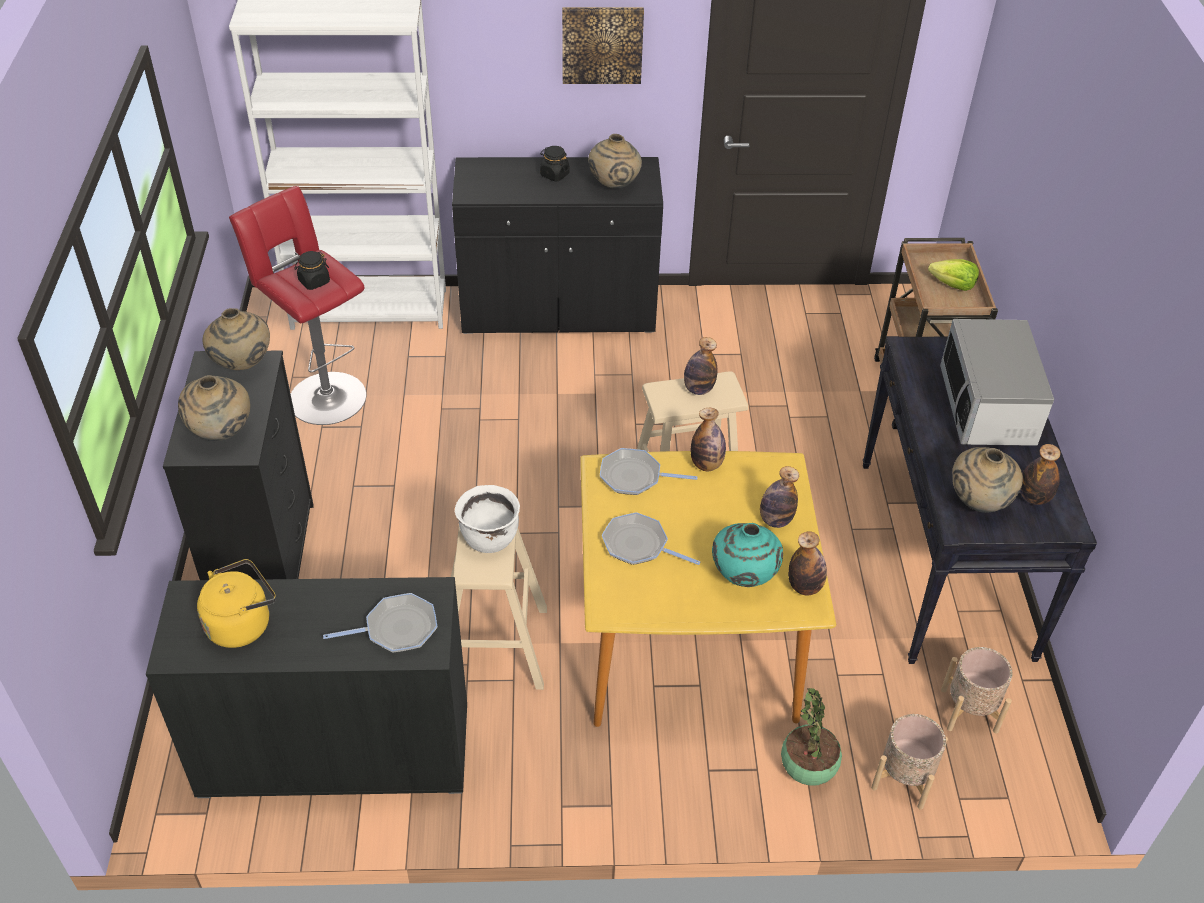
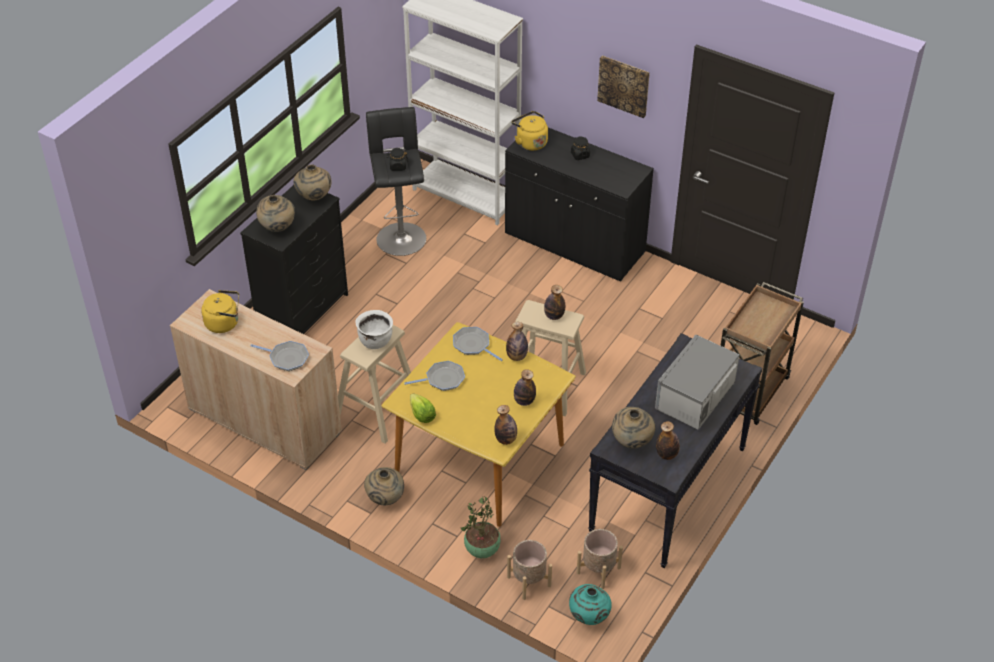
camera: 35 degrees right, 0 degrees up
(323, 395) = (400, 236): red stool -> black stool
(335, 751) = (264, 420): black cabinet -> beige cabinet
(476, 183) = (530, 142): none -> yellow kettle
(614, 186) = (608, 176): beige vase -> beige vase (385, 499)
(638, 545) = (442, 379): frying pan -> frying pan turned 105 degrees clockwise
(743, 578) = (479, 420): turquoise vase -> turquoise vase (589, 617)
(952, 285) = (764, 323): lettuce -> lettuce (421, 415)

